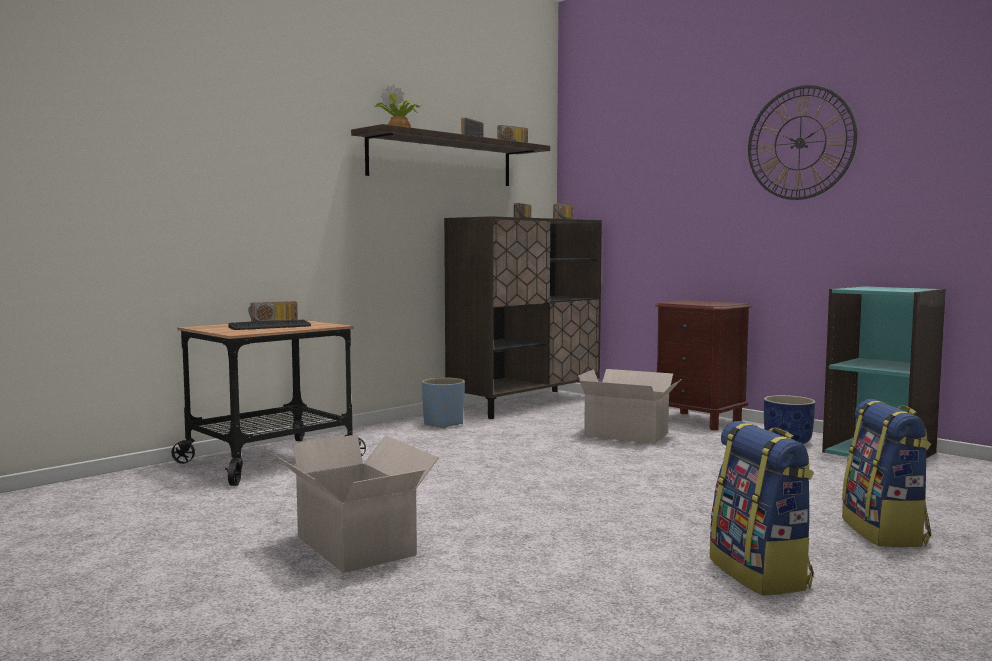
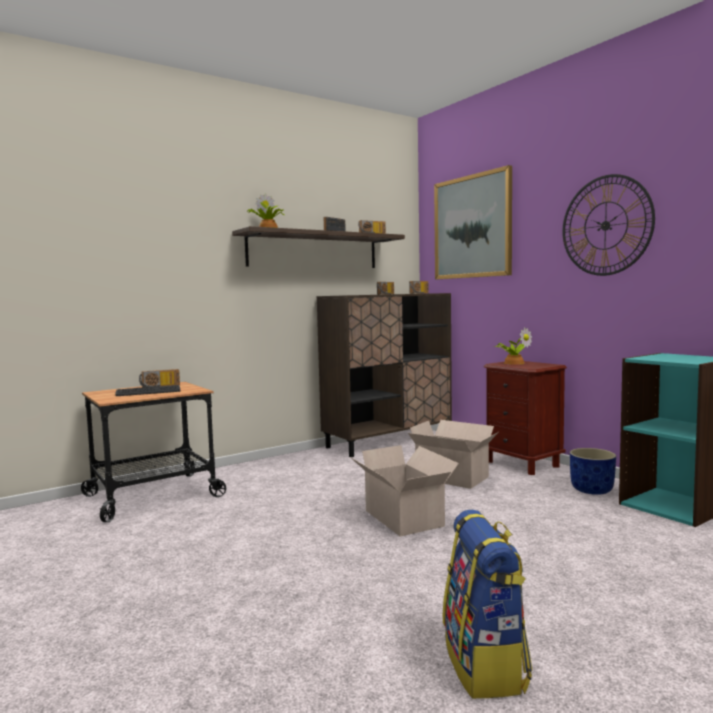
camera: 10 degrees right, 0 degrees up
(356, 547) = (146, 600): cardboard box -> cardboard box (404, 519)
(443, 424) = (310, 462): blue planter -> none
(631, 140) = (472, 227): none -> picture
(689, 302) = (513, 363): none -> potted plant
(885, 532) = (639, 614): backpack -> none

